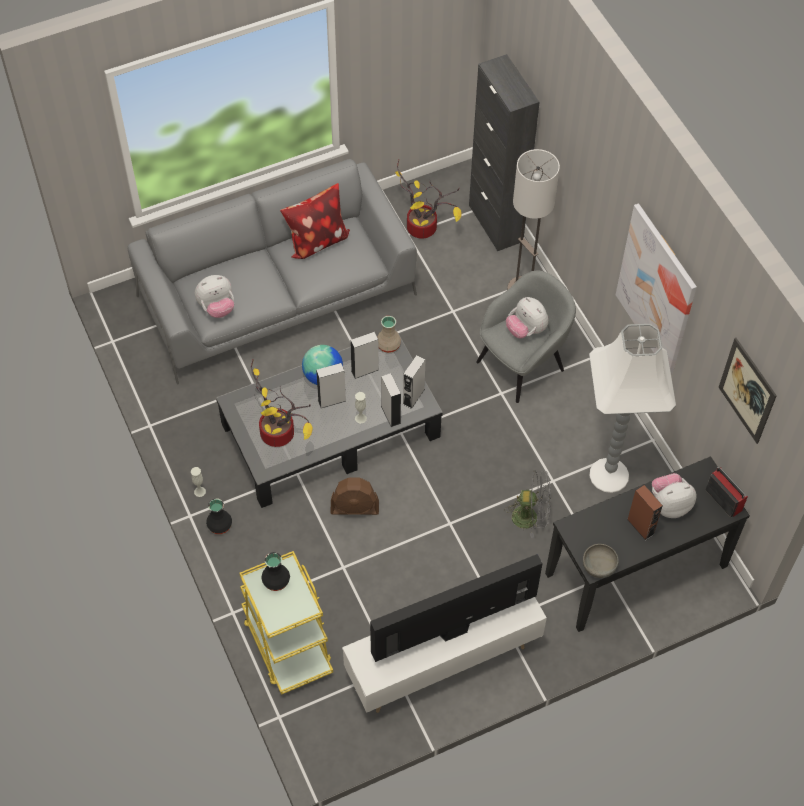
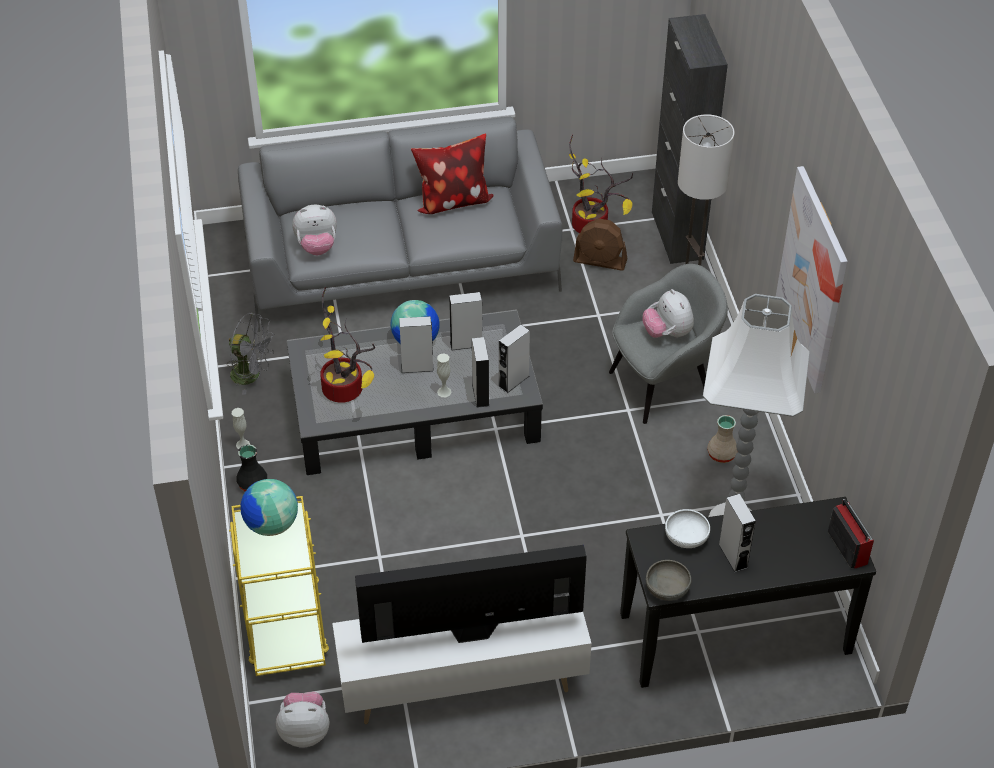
camera: 15 degrees right, 10 degrees down
(275, 580) = (271, 524): black vase -> globe
(355, 507) = (415, 496): brown fan -> brown fan (600, 261)
(388, 344) = (502, 322): beige vase -> beige vase (721, 453)
(530, 517) = (622, 548): grey fan -> grey fan (252, 375)
(601, 518) = (686, 537): none -> white bowl
(640, 527) = (733, 556): brown speaker -> grey speaker
(669, 504) = (777, 539): plush toy -> plush toy (305, 731)
(747, 390) = (885, 393): picture -> none

